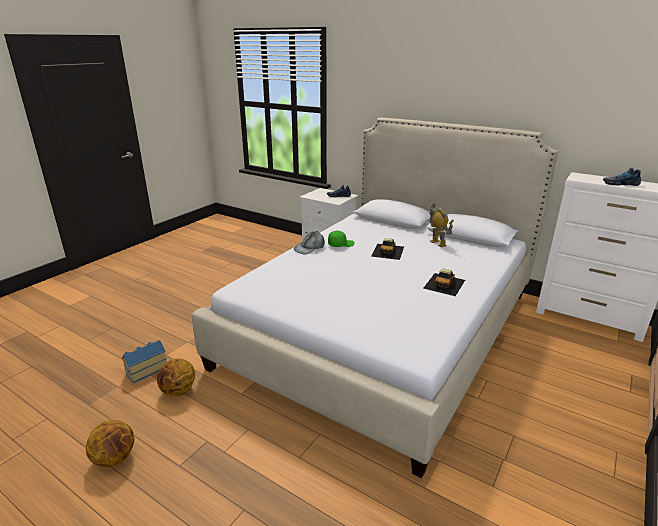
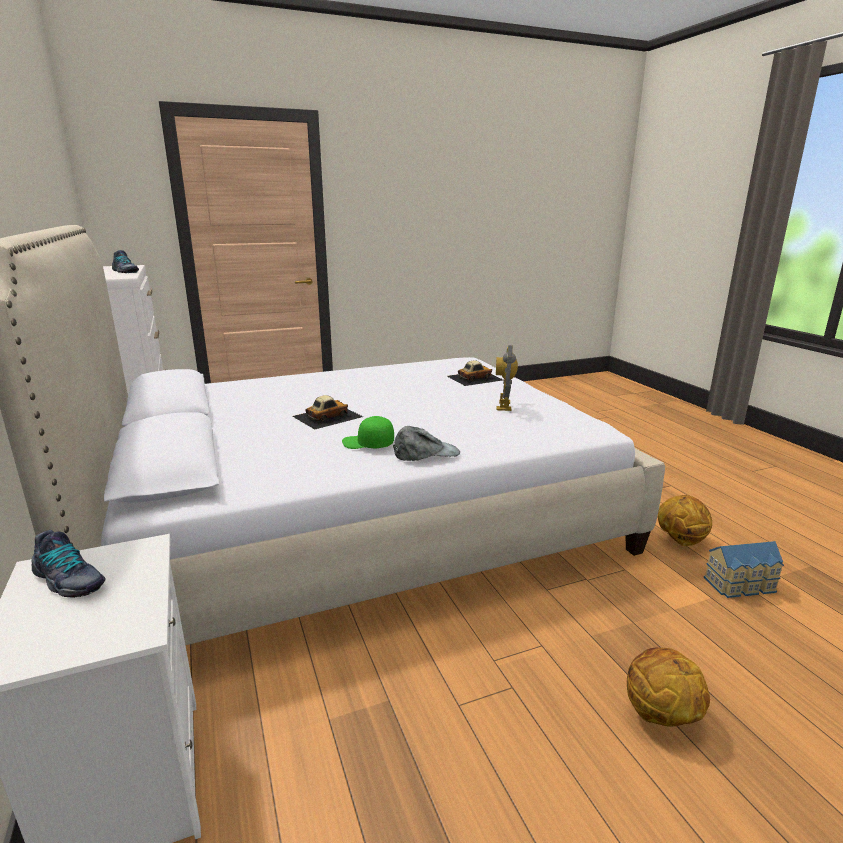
camera: 145 degrees left, 5 degrees down
(115, 458) = (740, 506): basketball -> basketball (660, 715)
(438, 243) = (238, 410): toy robot -> toy robot (504, 405)
(444, 284) = (350, 379): toy car -> toy car (474, 378)

